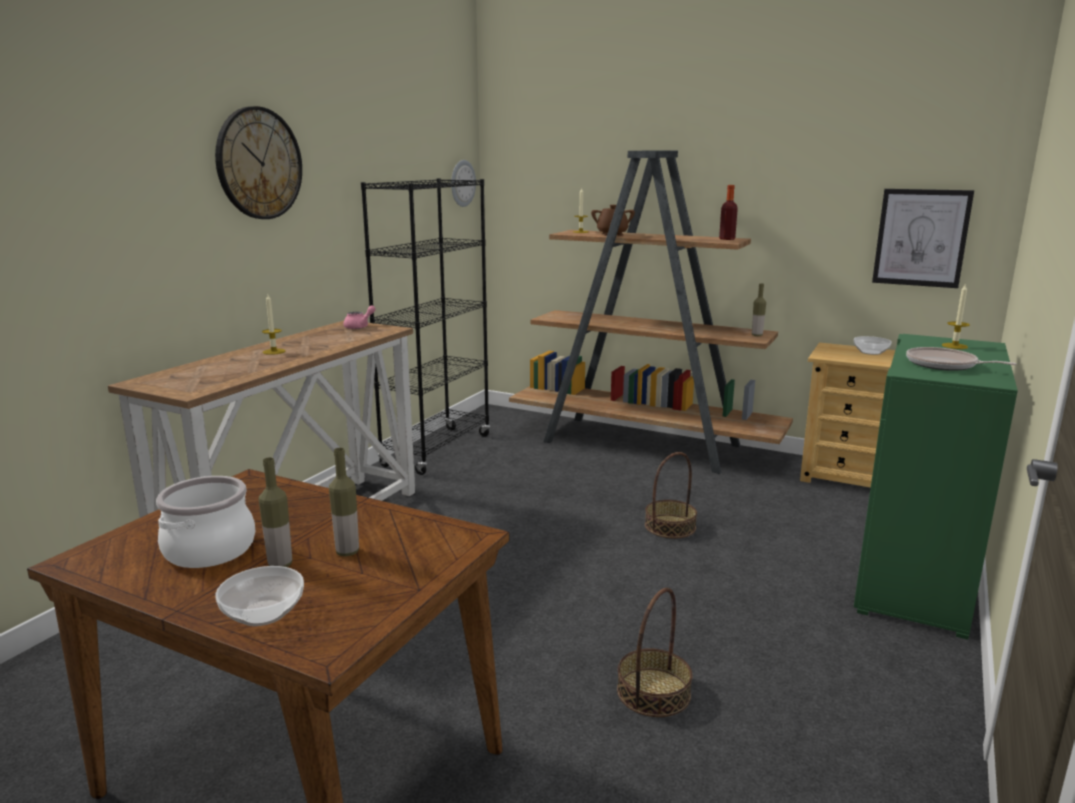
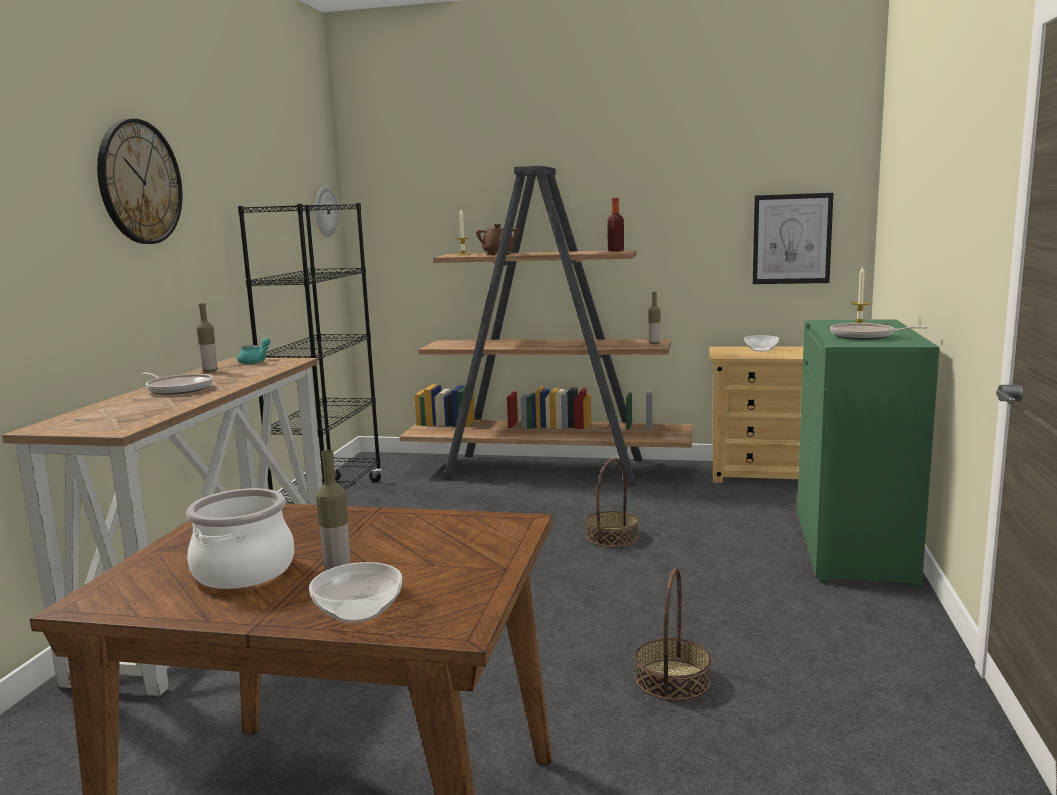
camera: 15 degrees left, 5 degrees down
(274, 351) = (178, 389): candle -> frying pan
(347, 552) = (401, 551): bottle -> bottle (210, 371)
(360, 326) = (255, 361): pink teapot -> turquoise teapot

